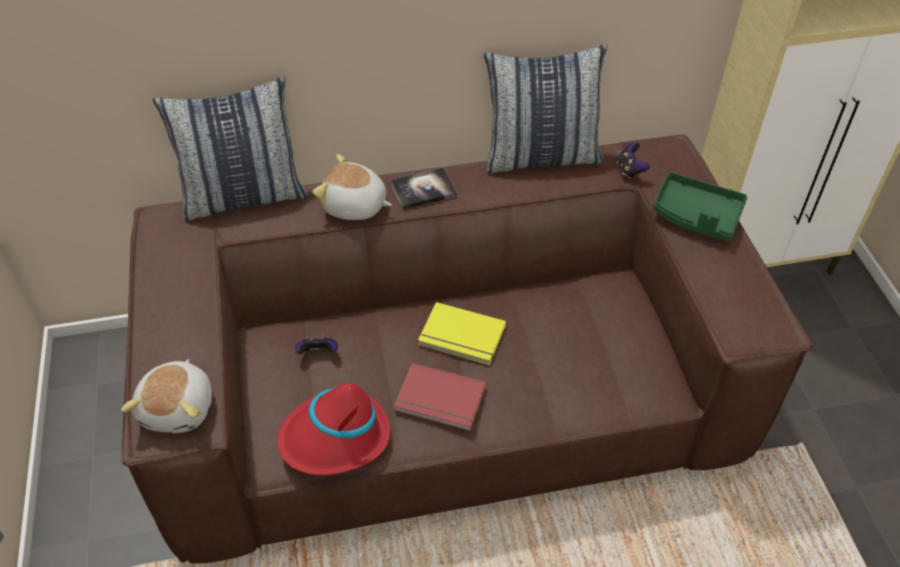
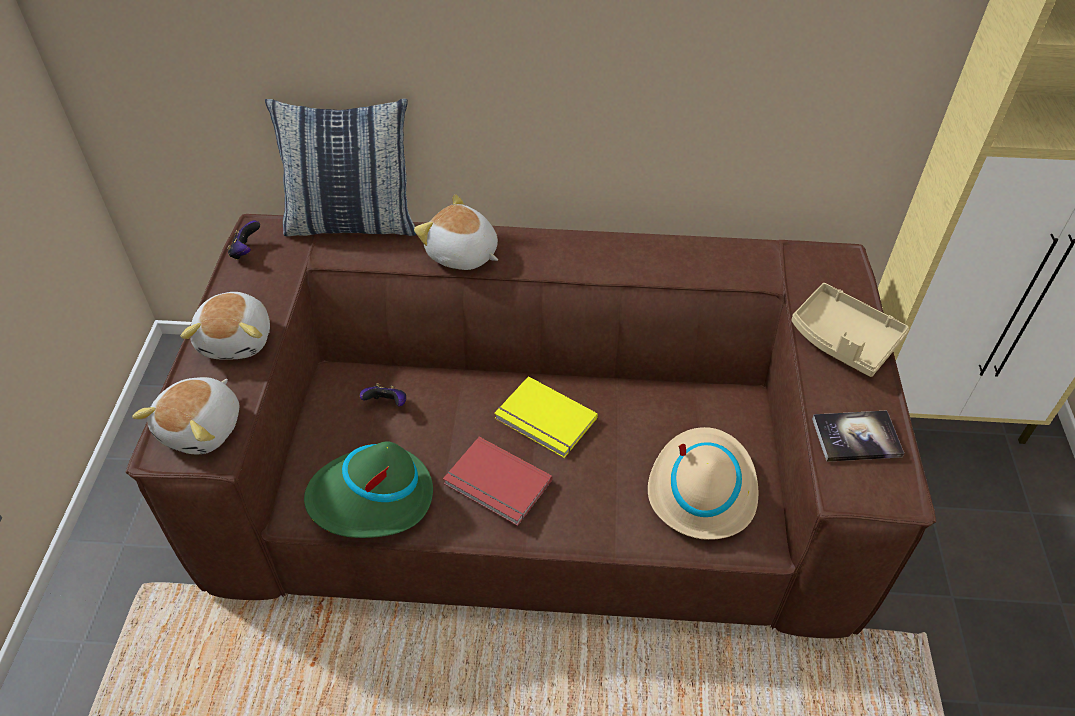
camera: 15 degrees right, 0 degrees up
(179, 323) = (237, 339): none -> plush toy
(335, 437) = (371, 498): red hat -> green hat
(423, 189) = (541, 250): book -> book (856, 437)
(541, 157) = (685, 239): pillow -> none
(611, 364) = (702, 488): none -> beige hat
(630, 170) = (782, 273): game controller -> game controller (246, 251)
(696, 216) = (843, 339): green tray -> beige tray

